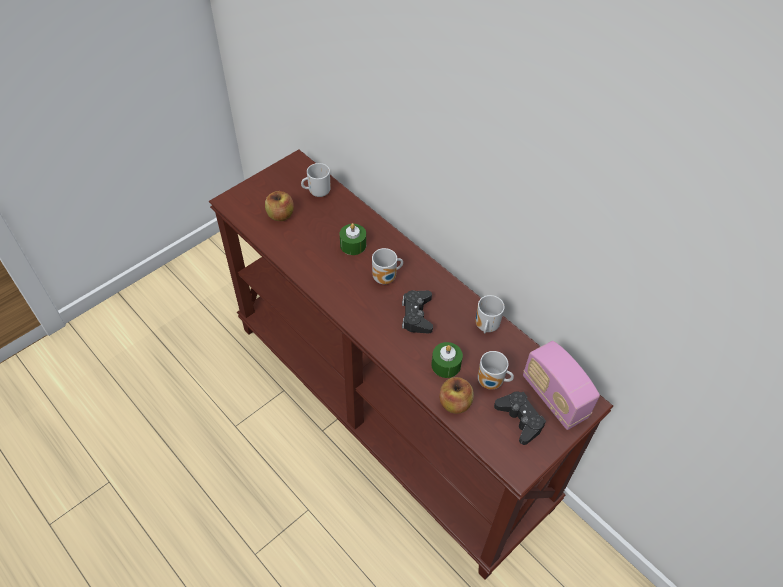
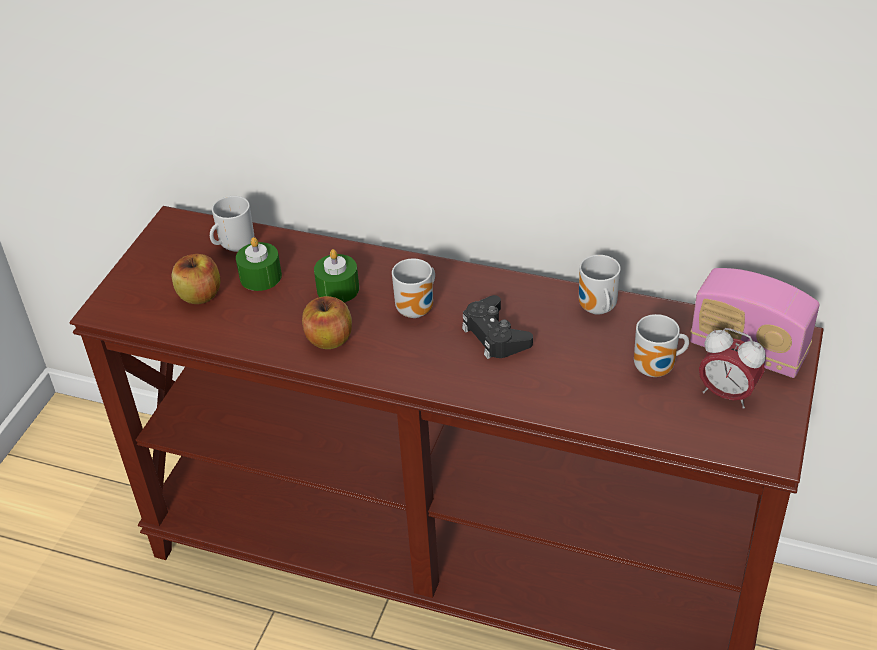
camera: 25 degrees left, 10 degrees down
(446, 365) = (581, 376): green candle -> green candle (260, 277)
(455, 403) = (629, 414): apple -> apple (329, 339)
(520, 419) = (726, 394): black game controller -> alarm clock

